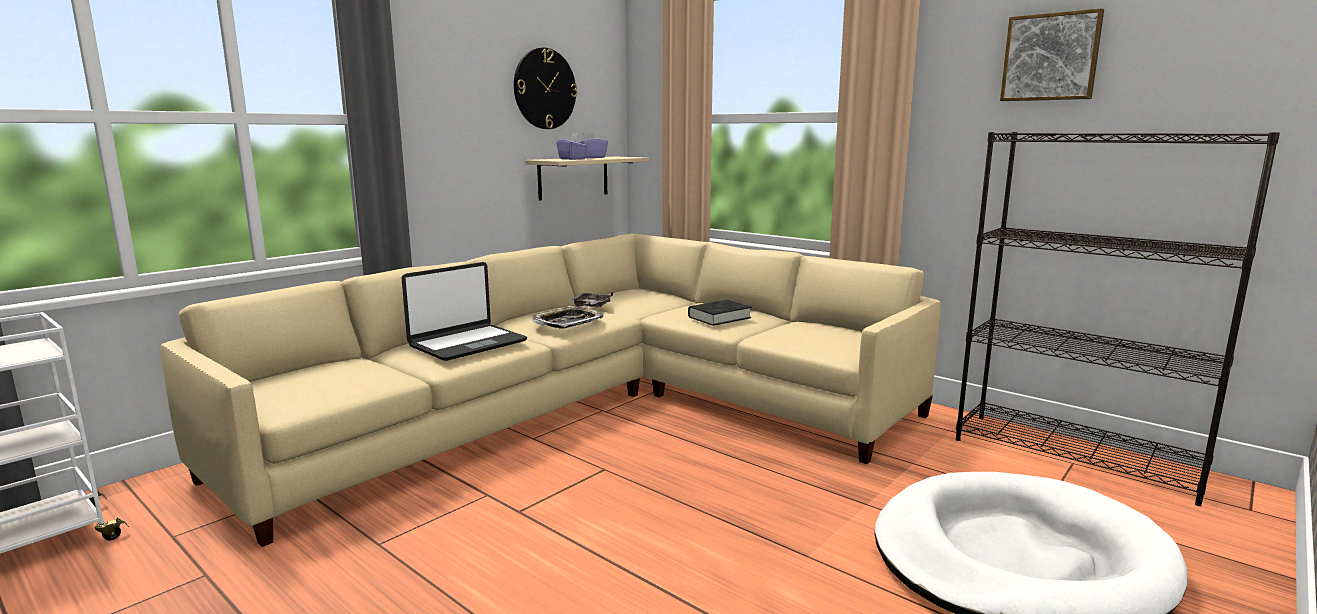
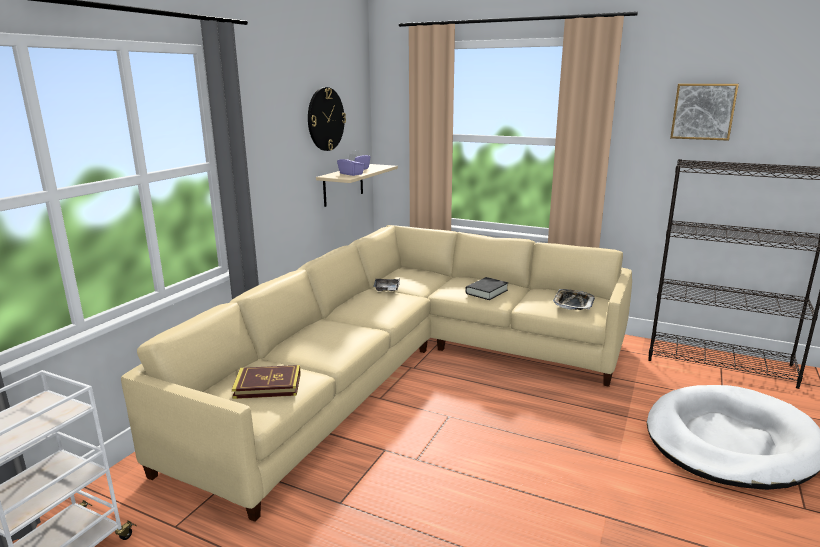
camera: 15 degrees left, 5 degrees up
(332, 379) = (268, 385): none -> book
(467, 343) = (333, 337): laptop -> none
(568, 322) = (386, 308): tray -> tray (573, 303)

